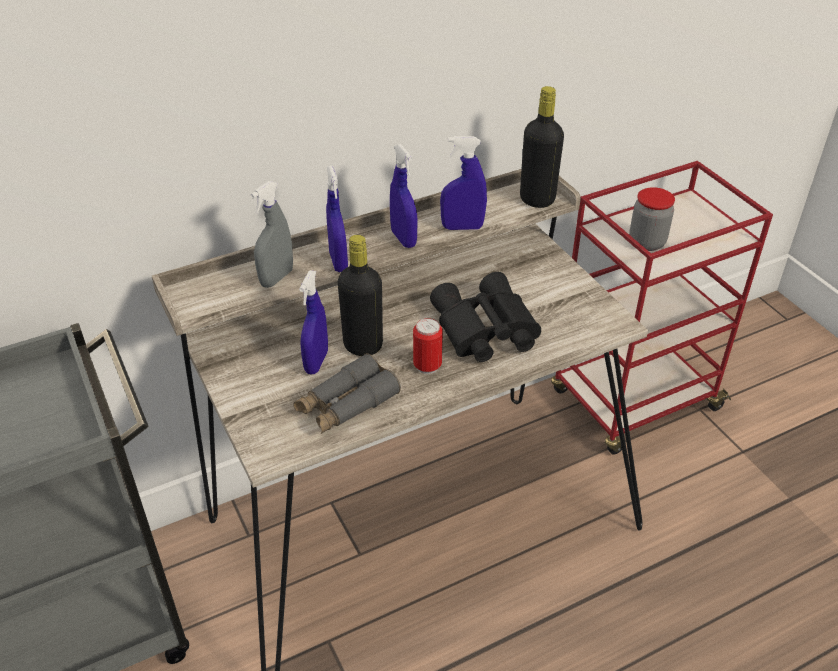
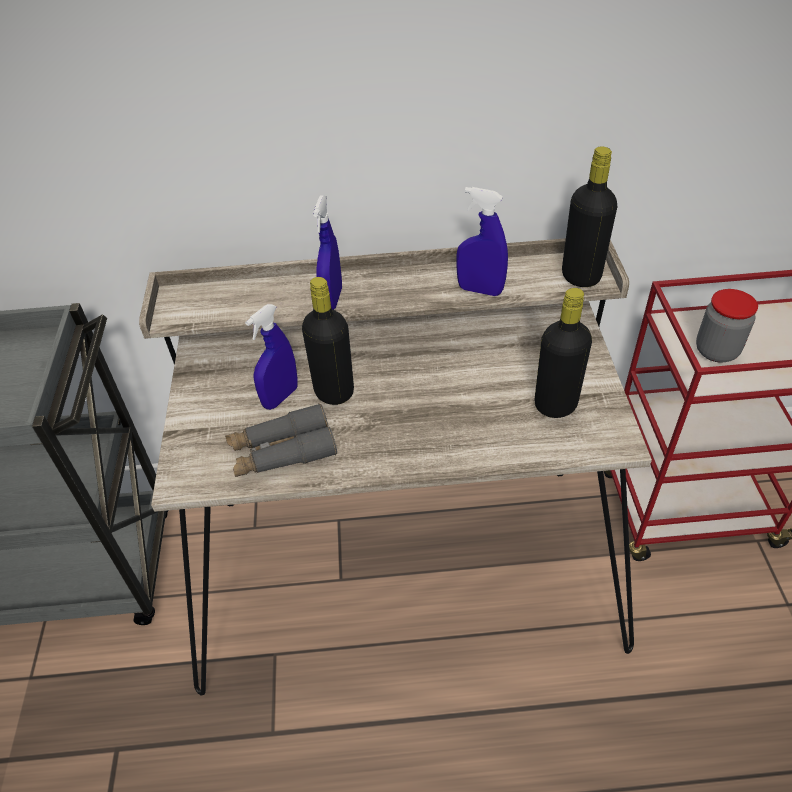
camera: 25 degrees right, 5 degrees up
(276, 278) = (264, 302): grey spray bottle -> none
(403, 239) = (411, 289): blue spray bottle -> none
(427, 366) = (384, 433): can -> none
(483, 330) = (464, 409): black binoculars -> none
(554, 309) = (555, 405): none -> black bottle

